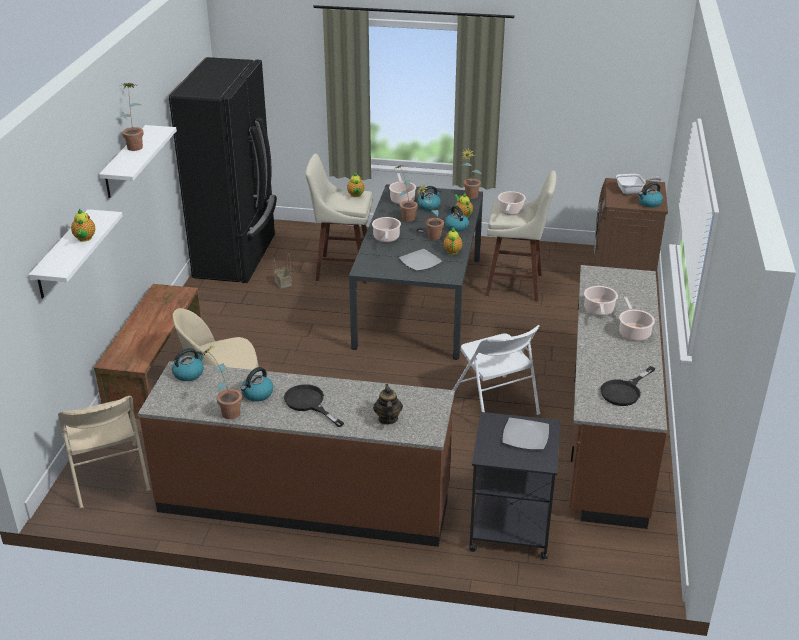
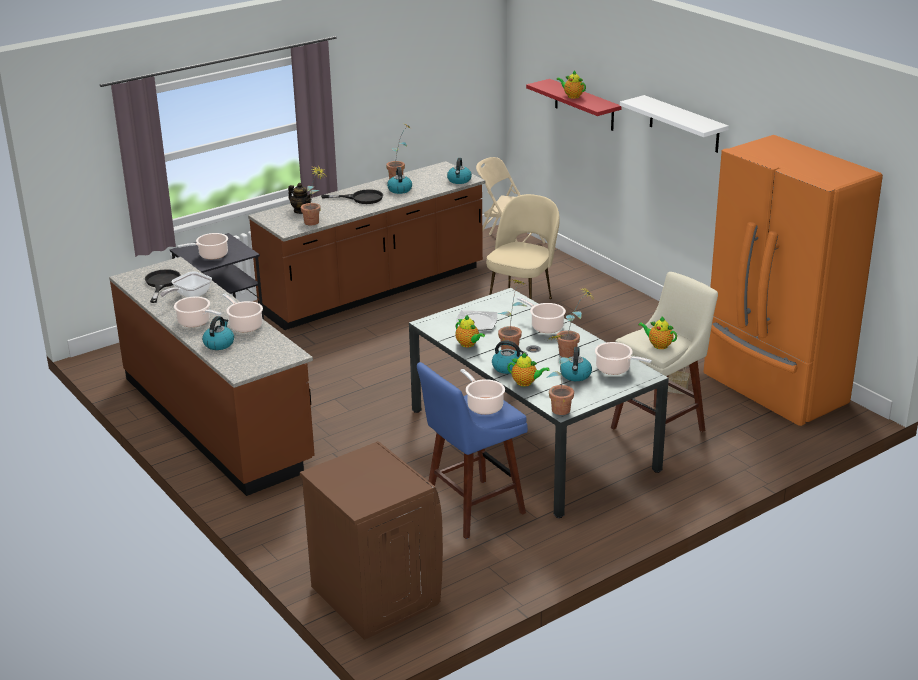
camera: 135 degrees right, 5 degrees down
(62, 255) = (584, 105): white shelf -> red shelf
(136, 145) = (682, 113): potted plant -> potted plant (314, 223)
(155, 370) = (611, 293): brown bench -> none
(239, 255) = (771, 389): black fridge -> orange fridge
(495, 402) = (334, 396): white chair -> none
(516, 286) = (472, 510): beige stool -> blue stool
(526, 436) = (211, 255): plate -> cooking pot
(632, 191) = (375, 481): frying pan -> frying pan (189, 296)
(649, 203) = (333, 472): kettle -> kettle (219, 344)

